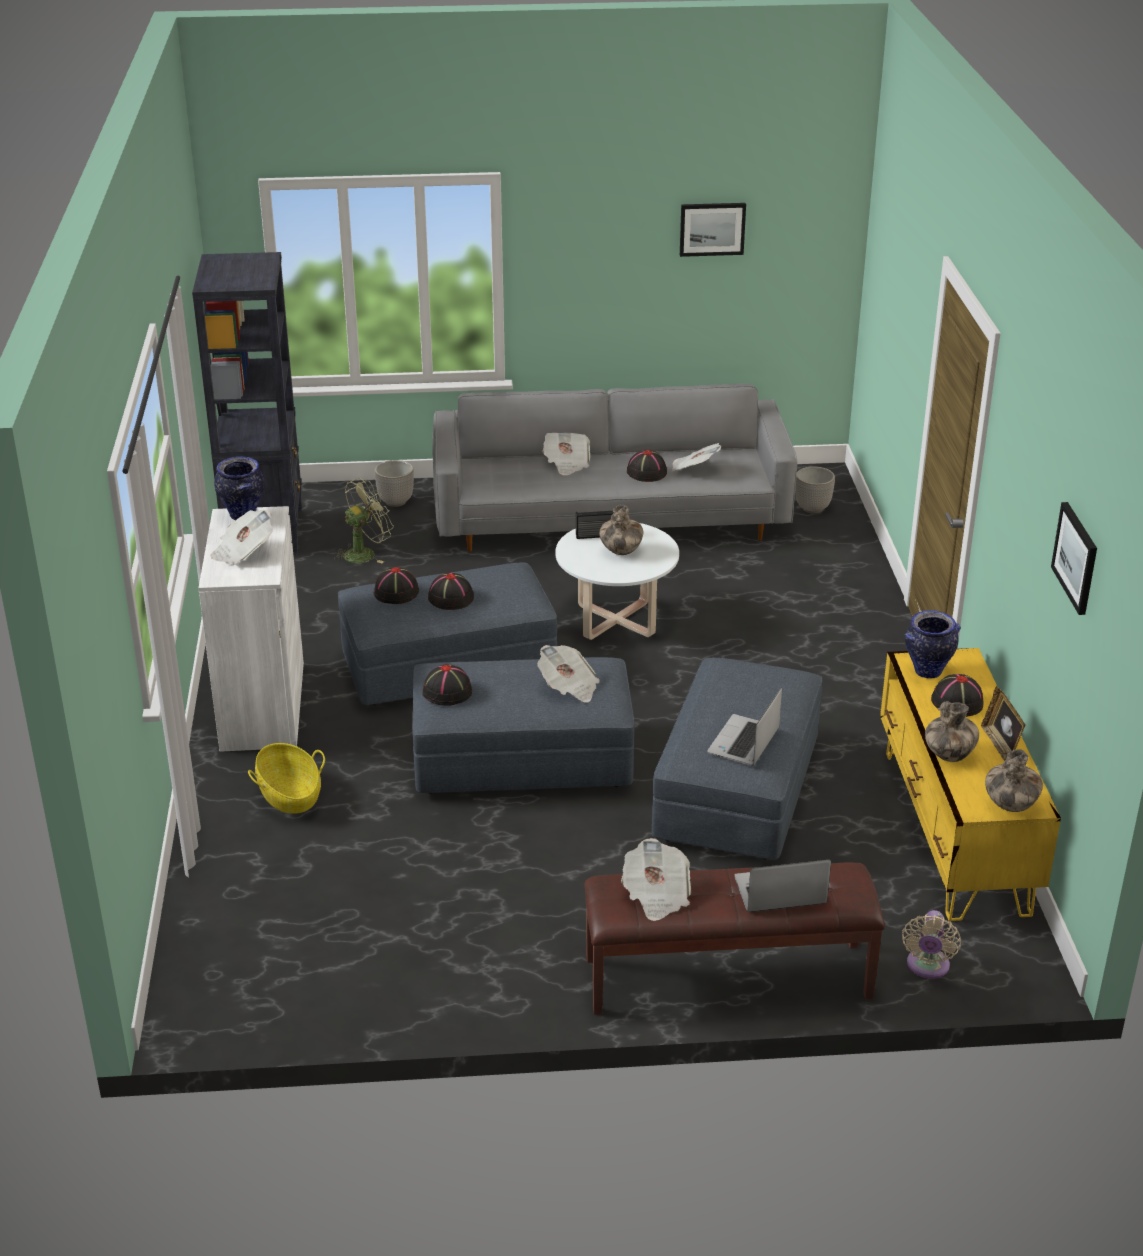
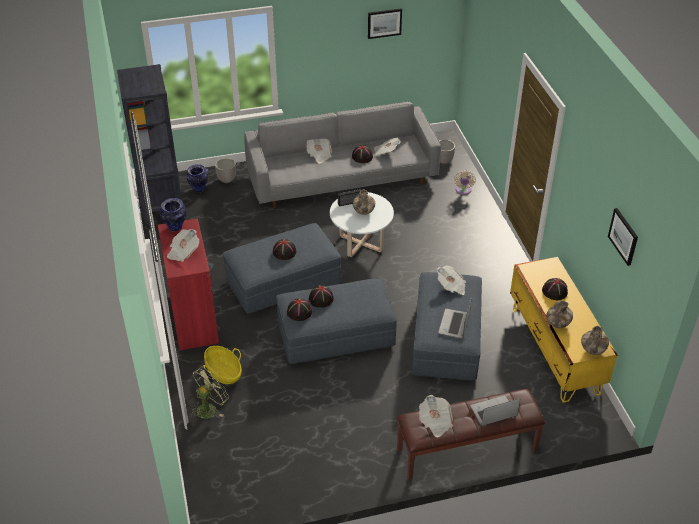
camera: 10 degrees left, 10 degrees up
(263, 705) = (193, 319): white cabinet -> red cabinet
(365, 553) = (219, 215): green fan -> green fan (209, 408)
(396, 593) = (255, 252): black hat -> black hat (321, 299)
(569, 687) = (359, 301): newspaper -> newspaper (451, 286)
(927, 672) = (536, 275): vase -> vase (199, 189)
(927, 967) = (558, 430): beige fan -> beige fan (463, 191)
(1000, 745) = (580, 315): picture frame -> none

